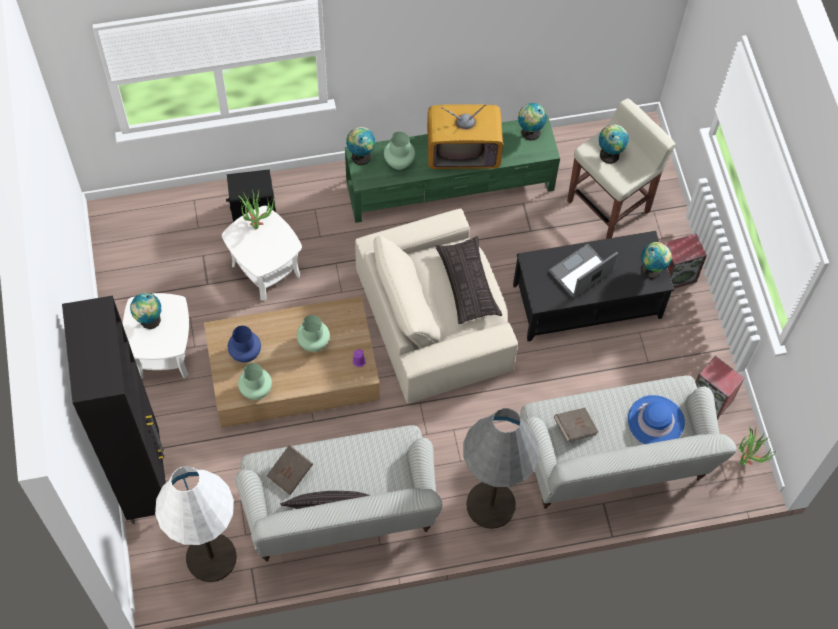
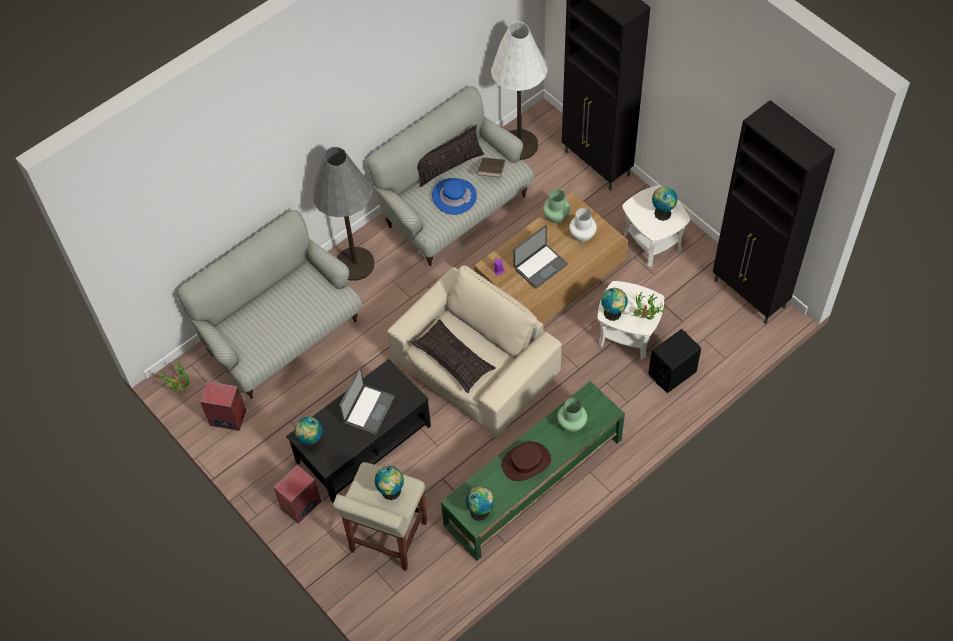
camera: 155 degrees right, 5 degrees down
(118, 245) = (750, 295): none -> black cabinet
(245, 353) = (582, 235): blue vase -> white vase
(313, 343) = (540, 266): green vase -> laptop
(361, 155) = (606, 412): globe -> globe (613, 314)
(463, 150) = (526, 462): television -> brown hat
(574, 428) = (312, 296): brown book -> none
(655, 421) = (254, 330): blue hat -> blue hat (454, 196)

